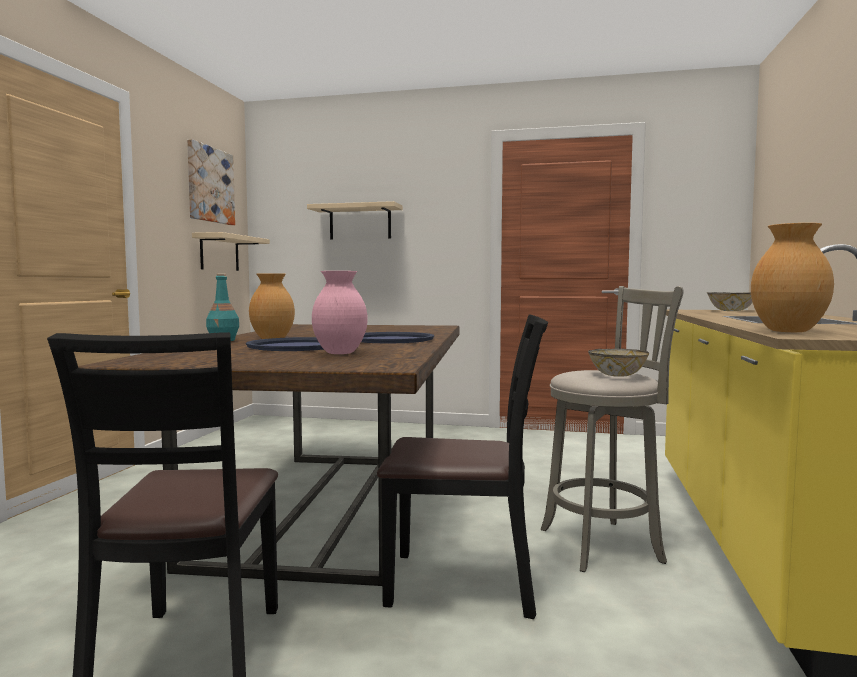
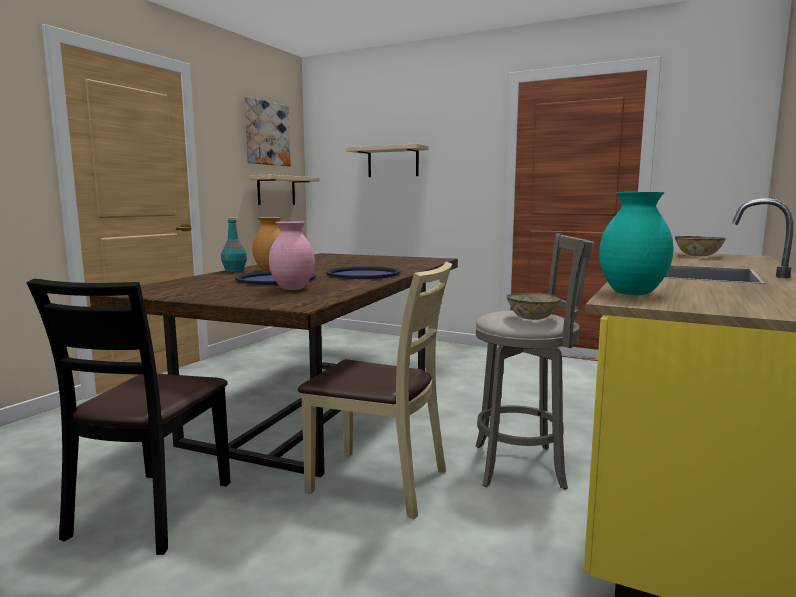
camera: 15 degrees right, 5 degrees up
(464, 582) = (379, 482): black chair -> beige chair
(789, 331) = (633, 293): brown vase -> turquoise vase

